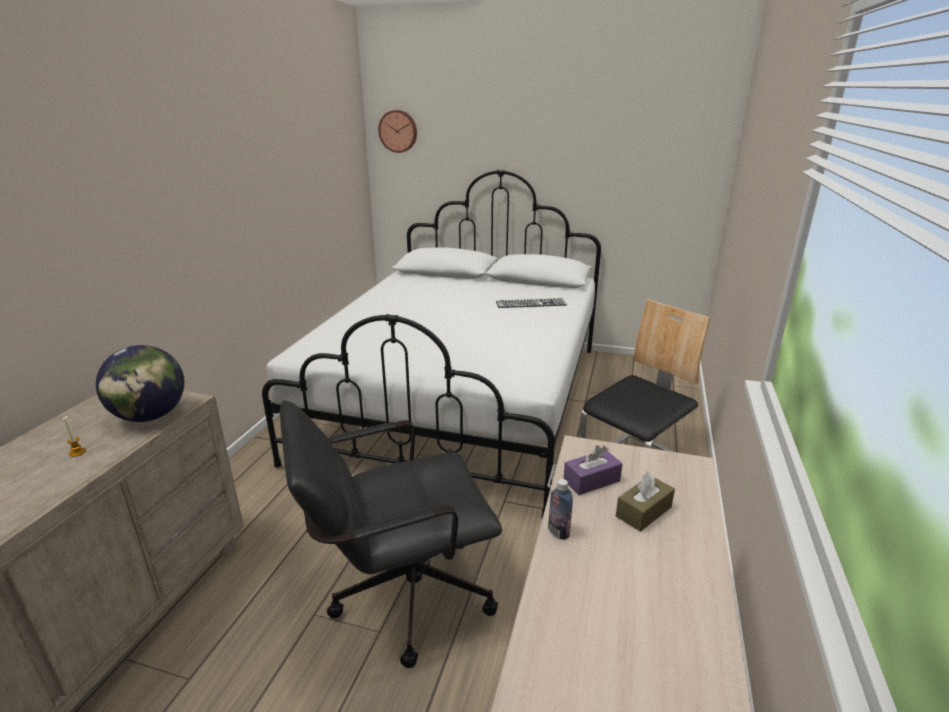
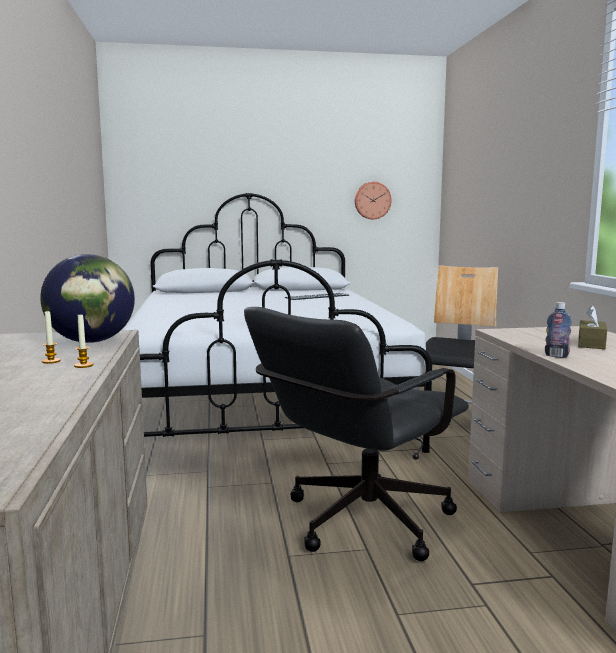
camera: 25 degrees left, 15 degrees down
(84, 468) = (83, 365): none -> candle
(398, 131) = (140, 159): wall clock -> wall clock (372, 200)
(591, 480) = (533, 339): purple tissue box -> none

